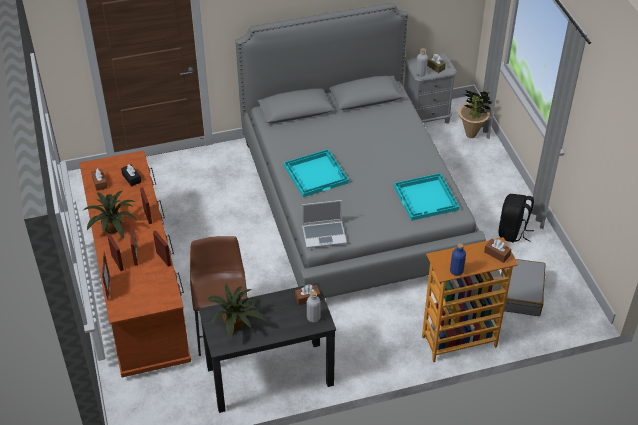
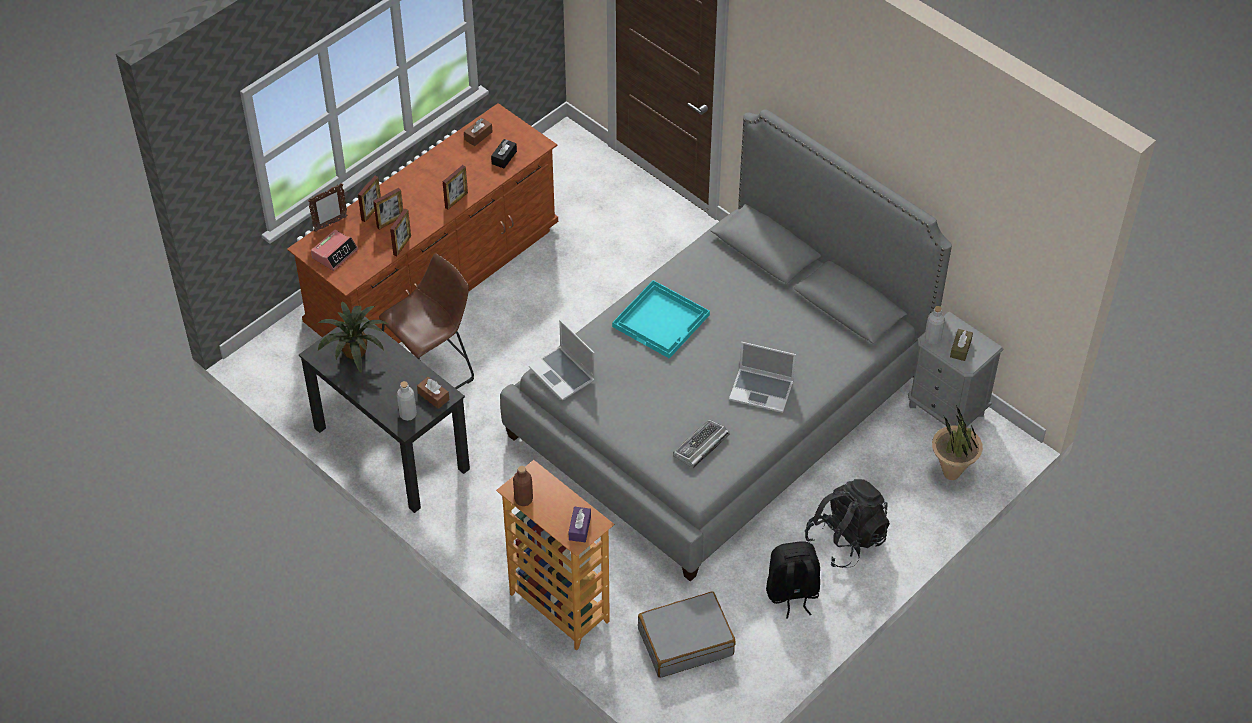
camera: 60 degrees right, 5 degrees up
(114, 228) = (418, 183): potted plant -> none
(139, 297) = (335, 254): none -> alarm clock
(402, 155) = (762, 390): none -> laptop
(426, 198) = (700, 446): turquoise tray -> keyboard
(456, 271) = (523, 499): blue bottle -> brown bottle
(488, 194) = (846, 539): none -> black backpack
(497, 254) = (579, 528): brown tissue box -> purple tissue box

